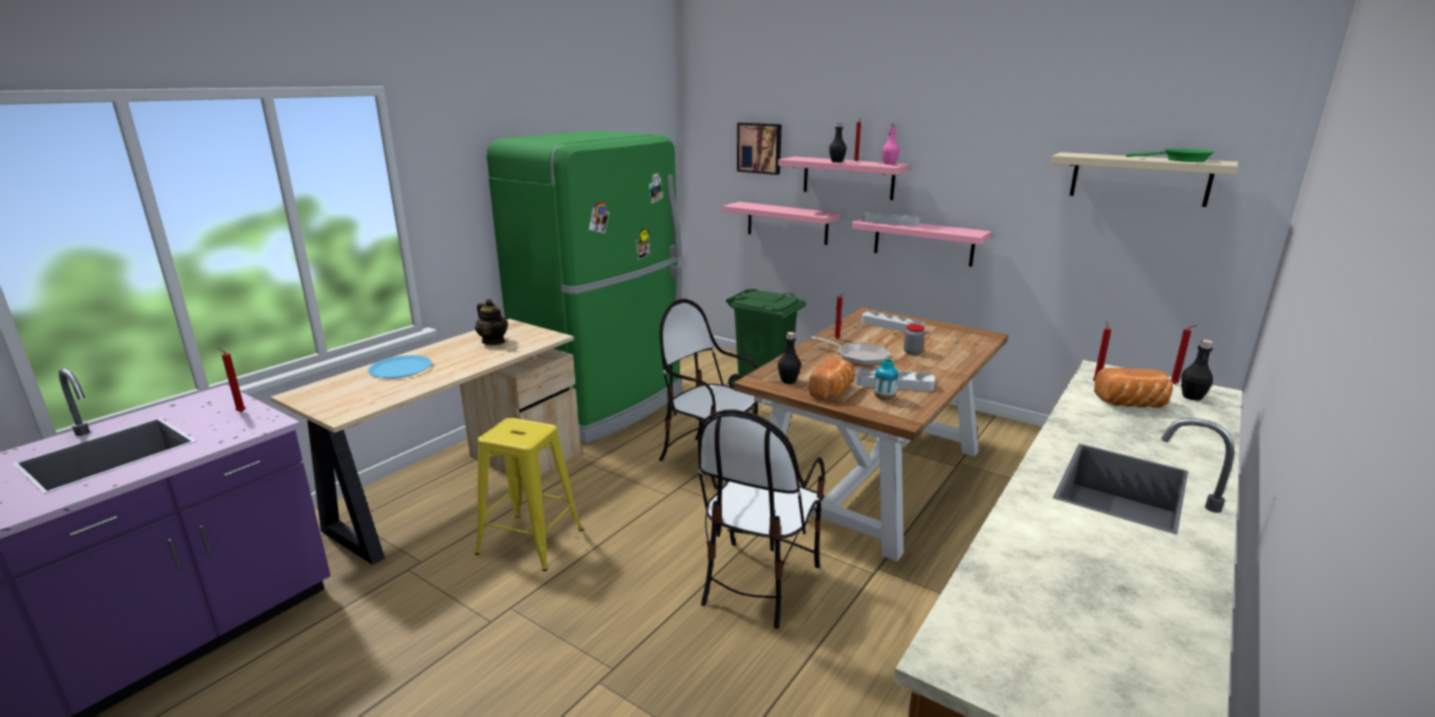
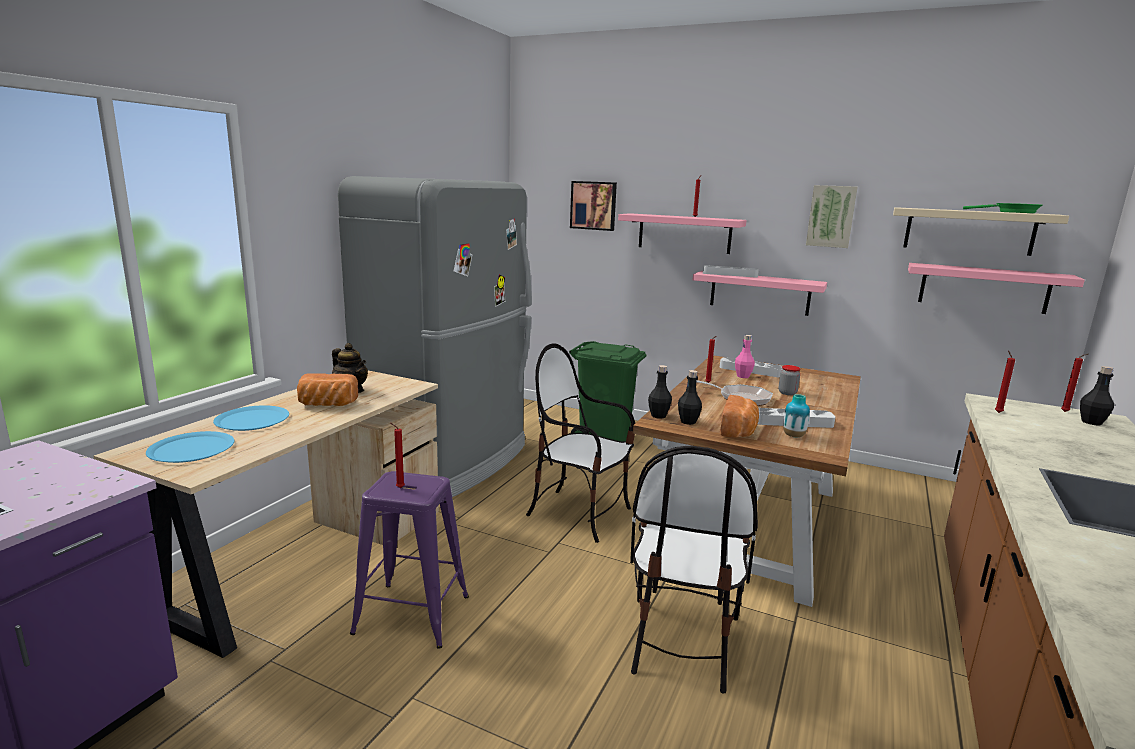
camera: 10 degrees left, 5 degrees down
(240, 412) = (67, 471): red candle -> red candle (399, 488)
(344, 393) = (191, 449): none -> blue plate
(530, 541) = (412, 614): yellow stool -> purple stool
(605, 405) = (449, 461): green fridge -> grey fridge
(787, 223) = (620, 278): pink shelf -> pink shelf (983, 288)
(837, 162) = (678, 216): black bottle -> black bottle (658, 416)
(889, 164) = (729, 219): pink bottle -> pink bottle (743, 376)
(995, 161) = (831, 216): none -> picture
(1131, 405) = (1048, 431): bread -> bread (326, 405)

